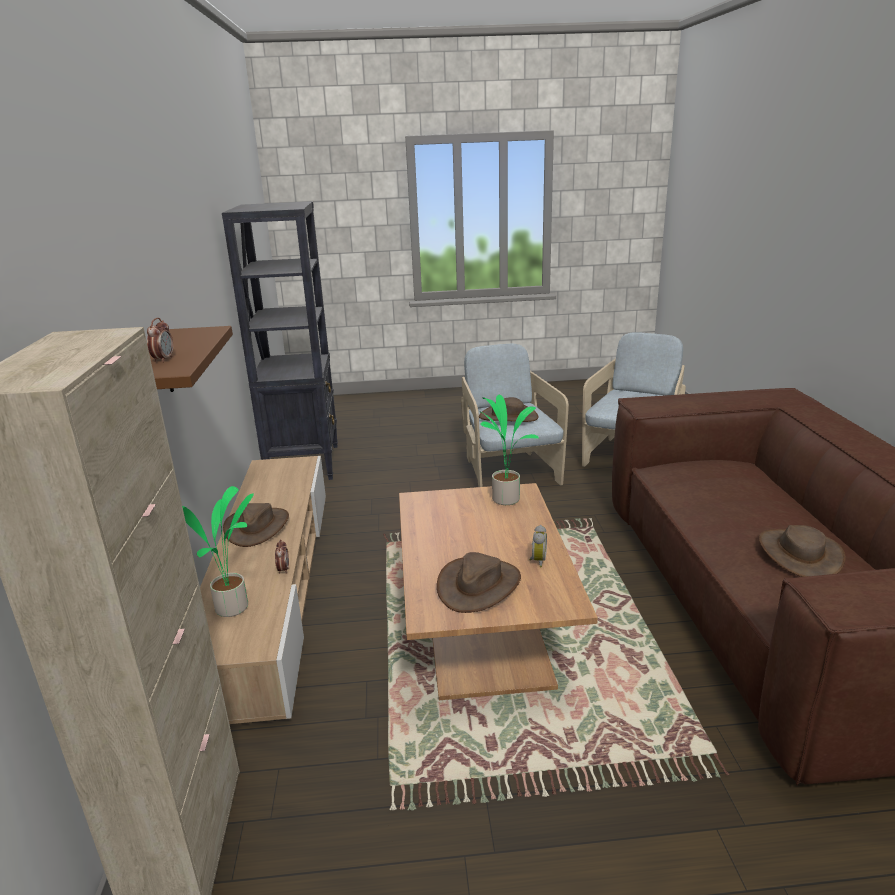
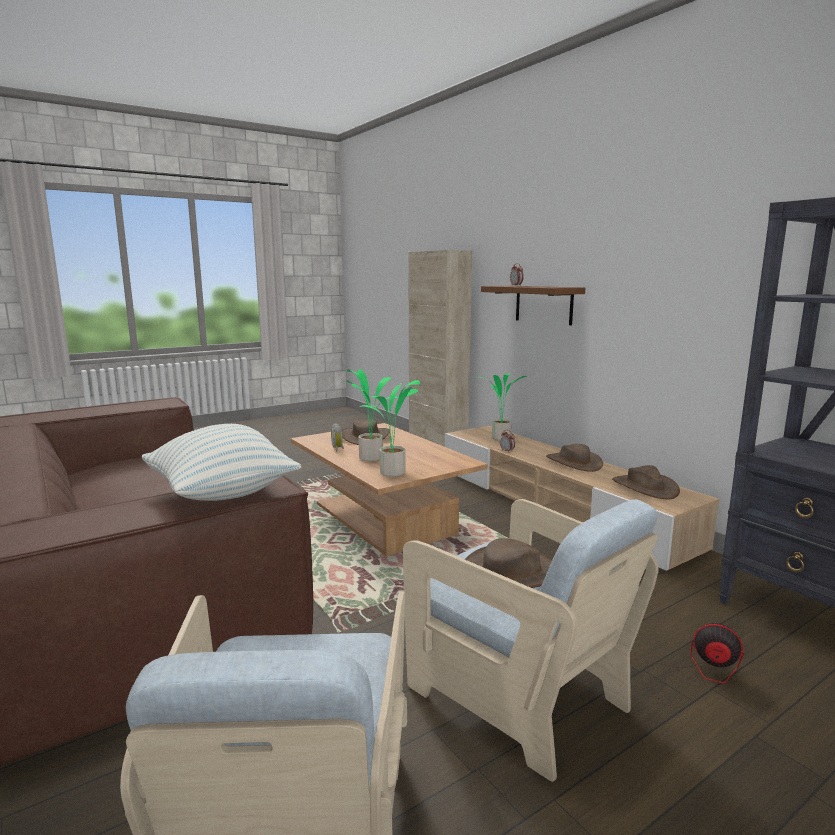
camera: 150 degrees right, 10 degrees down
(416, 459) = (696, 677): none -> fan
(508, 531) = (370, 457): none -> potted plant
(673, 404) = (222, 494): none -> pillow
(799, 554) = (138, 481): brown hat -> brown hat (644, 487)

